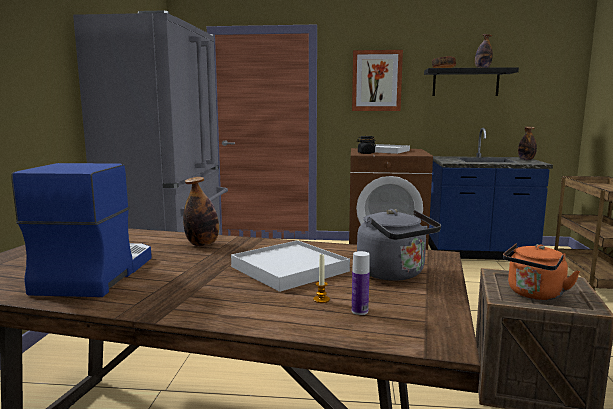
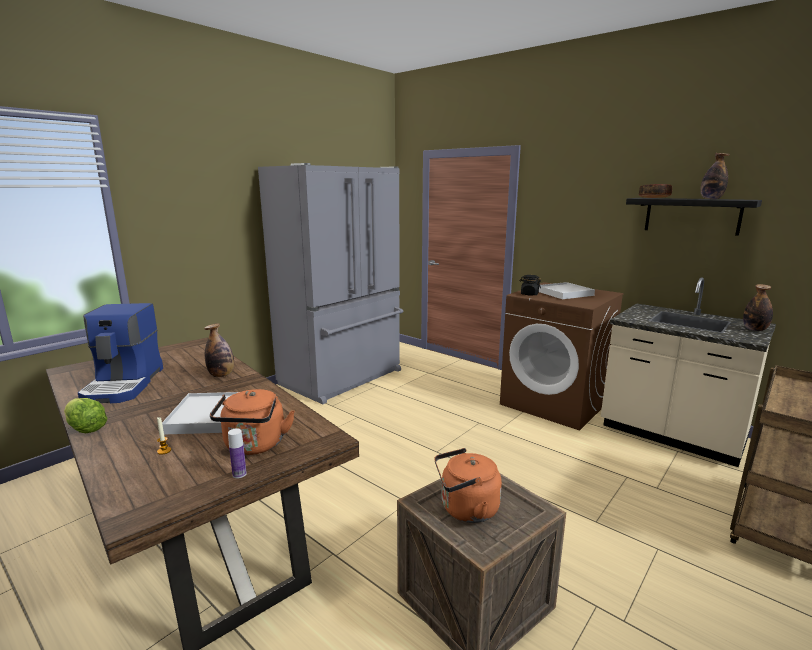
camera: 35 degrees right, 5 degrees up
(95, 274) = (125, 385): coffee machine -> coffee machine turned 135 degrees clockwise
(166, 313) = (86, 429): none -> lettuce
(359, 311) = (158, 470): bottle -> bottle (239, 474)
(376, 81) = (578, 208): picture -> none
(394, 274) = (254, 446): grey kettle -> orange kettle
(480, 253) = (671, 435): blue counter -> beige counter

